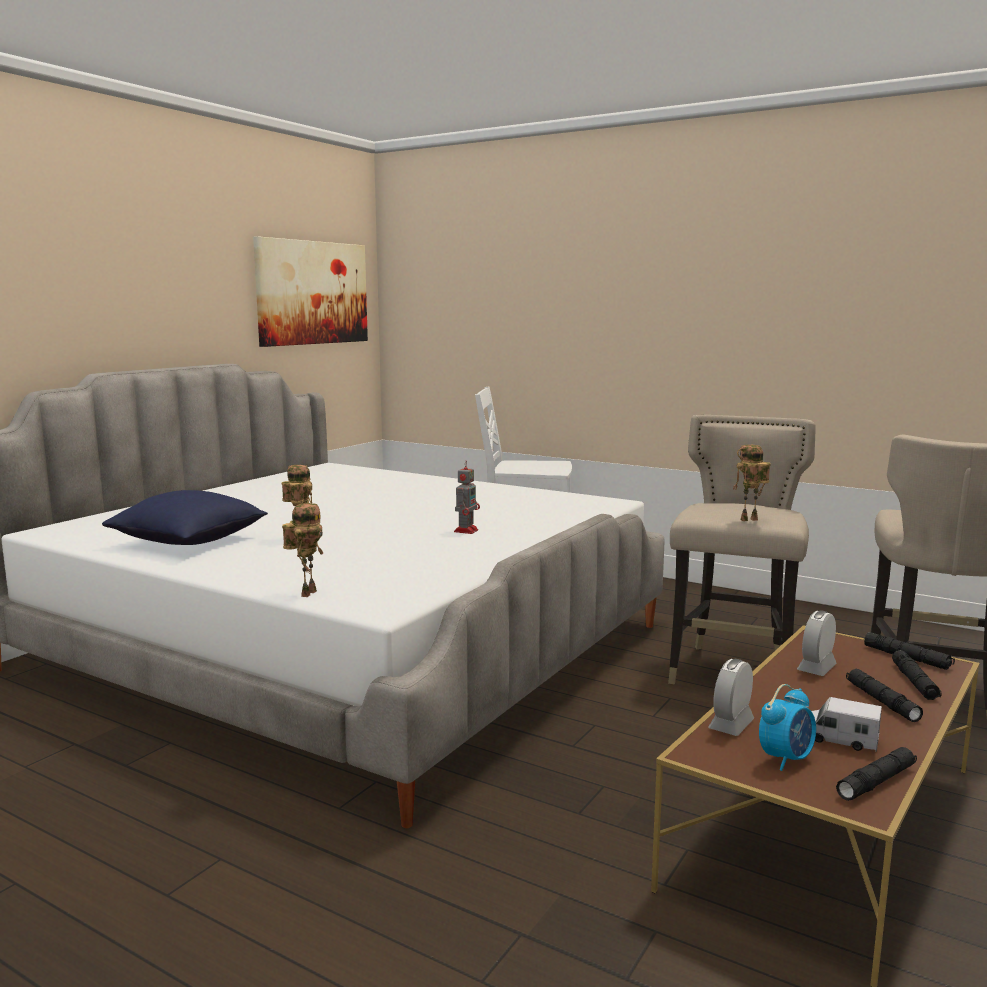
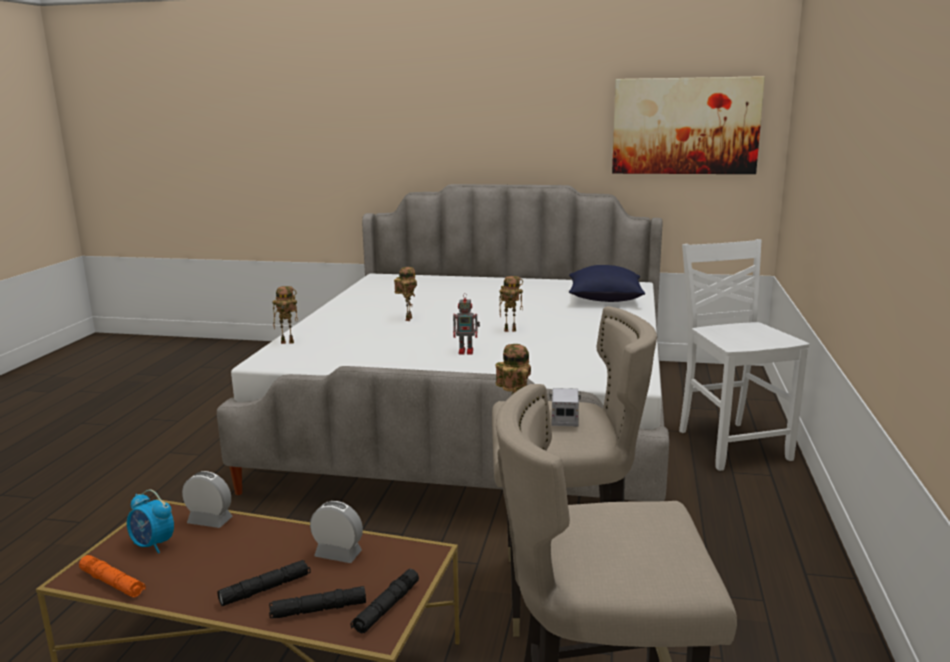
camera: 70 degrees right, 5 degrees up
(189, 542) = (378, 302): blue pillow -> blue pillow (604, 299)
(416, 512) = (511, 330): none -> toy robot
(841, 739) = (185, 568): toy truck -> toy truck (564, 418)
(876, 782) = (112, 583): black flashlight -> orange flashlight

